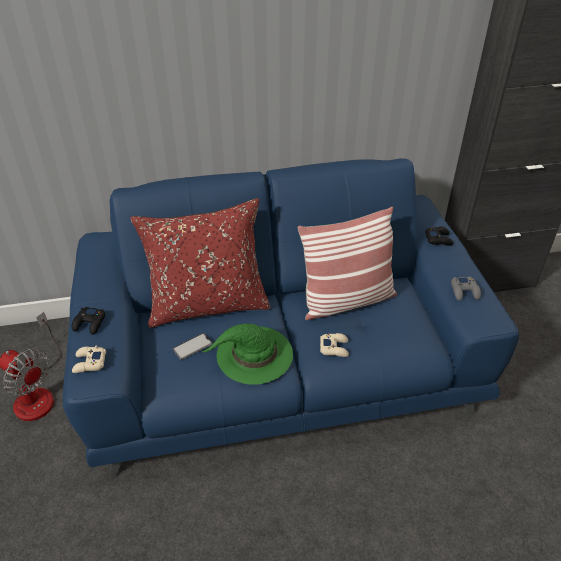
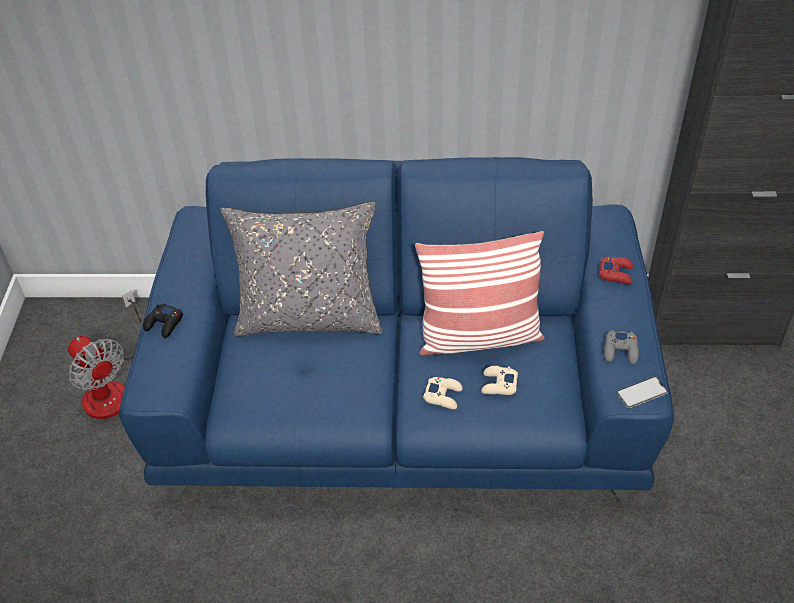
camera: 15 degrees right, 5 degrees up
(89, 363) = (153, 371): beige game controller -> beige game controller (498, 384)
(192, 346) = (278, 367): phone -> phone (642, 392)
(207, 305) = (309, 317): red pillow -> grey pillow
(253, 355) = (345, 389): green hat -> none
(438, 239) = (616, 273): black game controller -> red game controller

